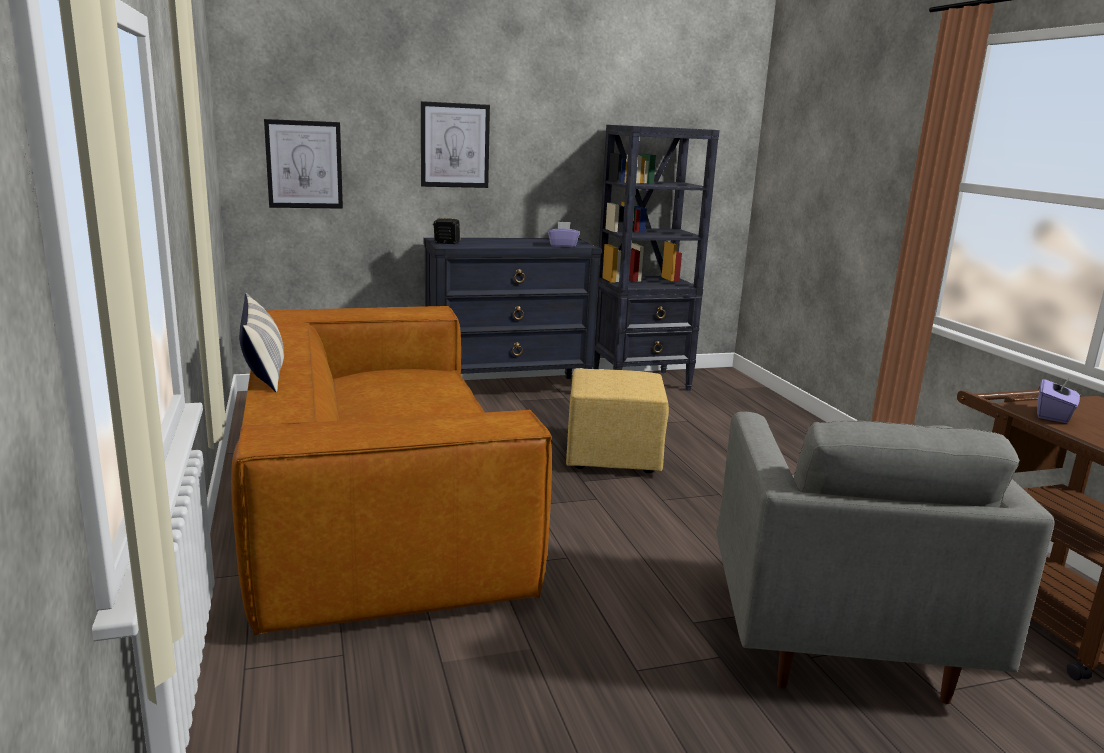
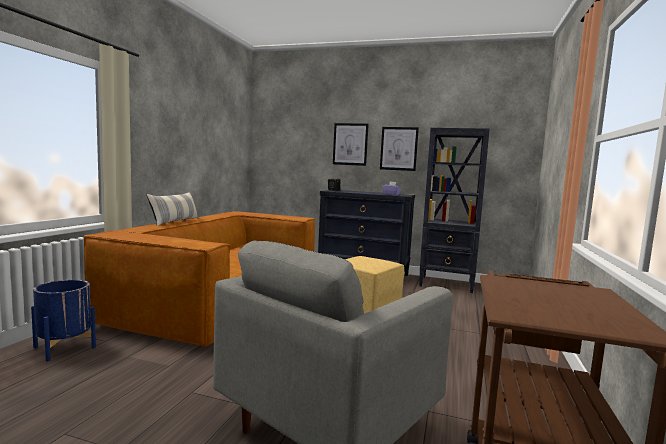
camera: 35 degrees right, 10 degrees down
(296, 696) = (64, 347): none -> blue planter
(304, 164) = (282, 153): picture -> picture (399, 148)
(1053, 415) = (511, 286): purple tissue box -> none

